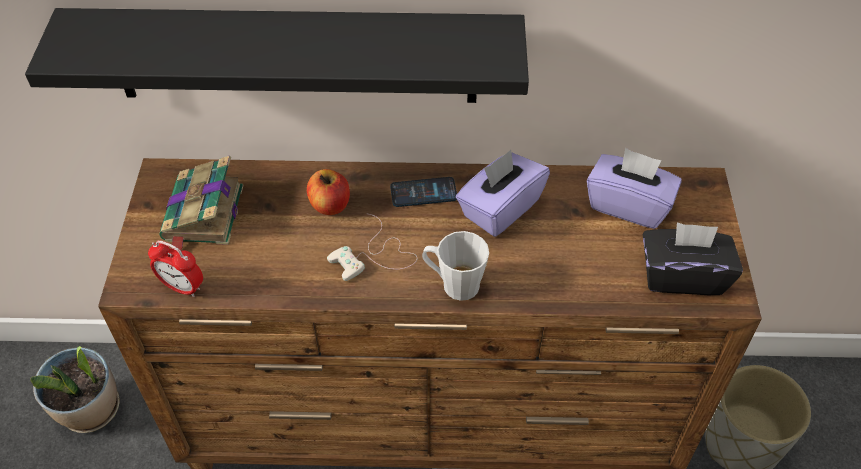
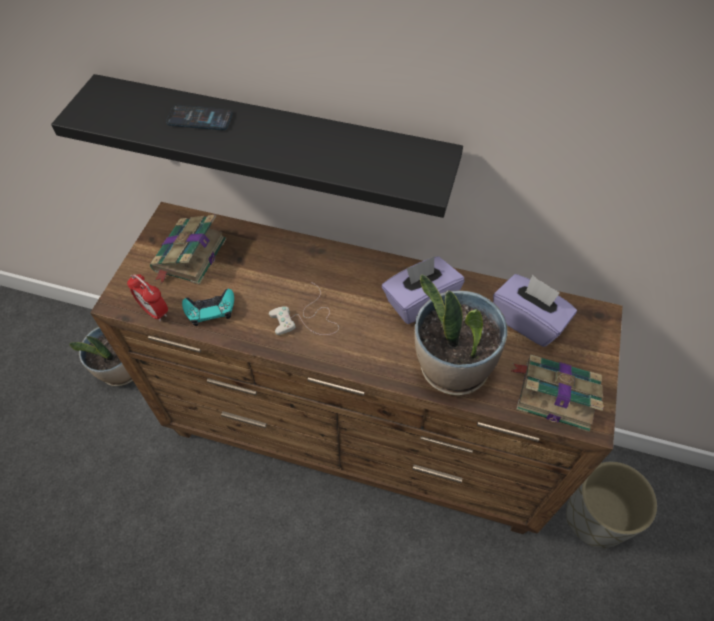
camera: 15 degrees right, 5 degrees up
(252, 270) = (210, 309): none -> turquoise game controller
(330, 205) = (286, 269): apple -> none
(423, 193) = (362, 274): phone -> phone (200, 119)
(454, 284) = (361, 357): grey mug -> none
(560, 273) = (451, 368): none -> potted plant
(682, 276) = (554, 394): black tissue box -> book

